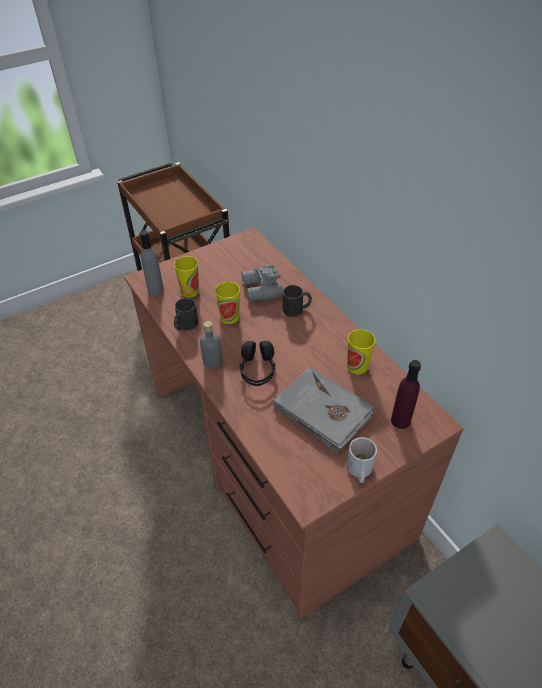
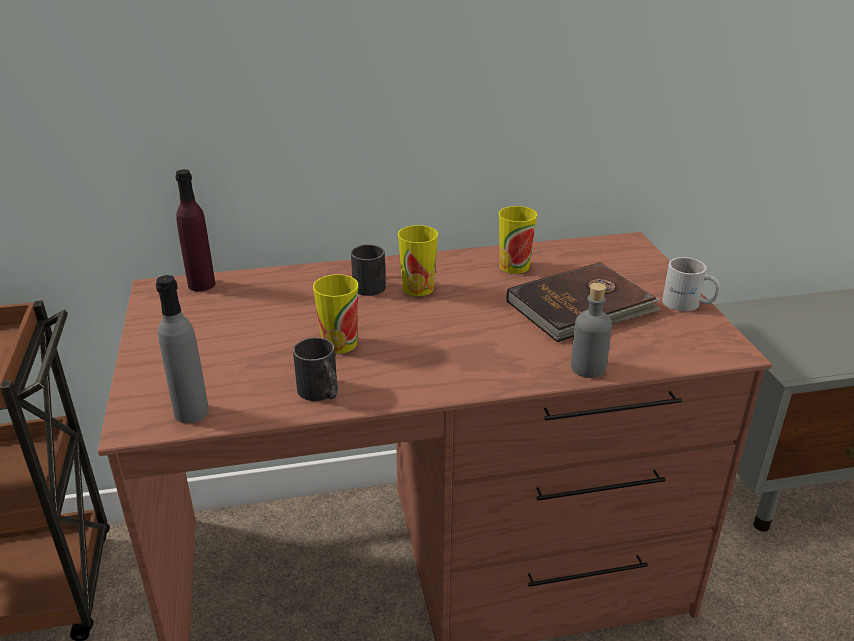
camera: 70 degrees left, 15 degrees down
(190, 291) = (233, 372): cup -> cup (418, 288)
(212, 361) = (431, 379): grey bottle -> grey bottle (588, 368)
(257, 369) = (476, 341): black headphones -> none
(261, 290) = (300, 303): grey binoculars -> none
(322, 411) = (582, 307): grey book -> brown book
(400, 420) = (617, 261): purple bottle -> purple bottle (201, 284)

